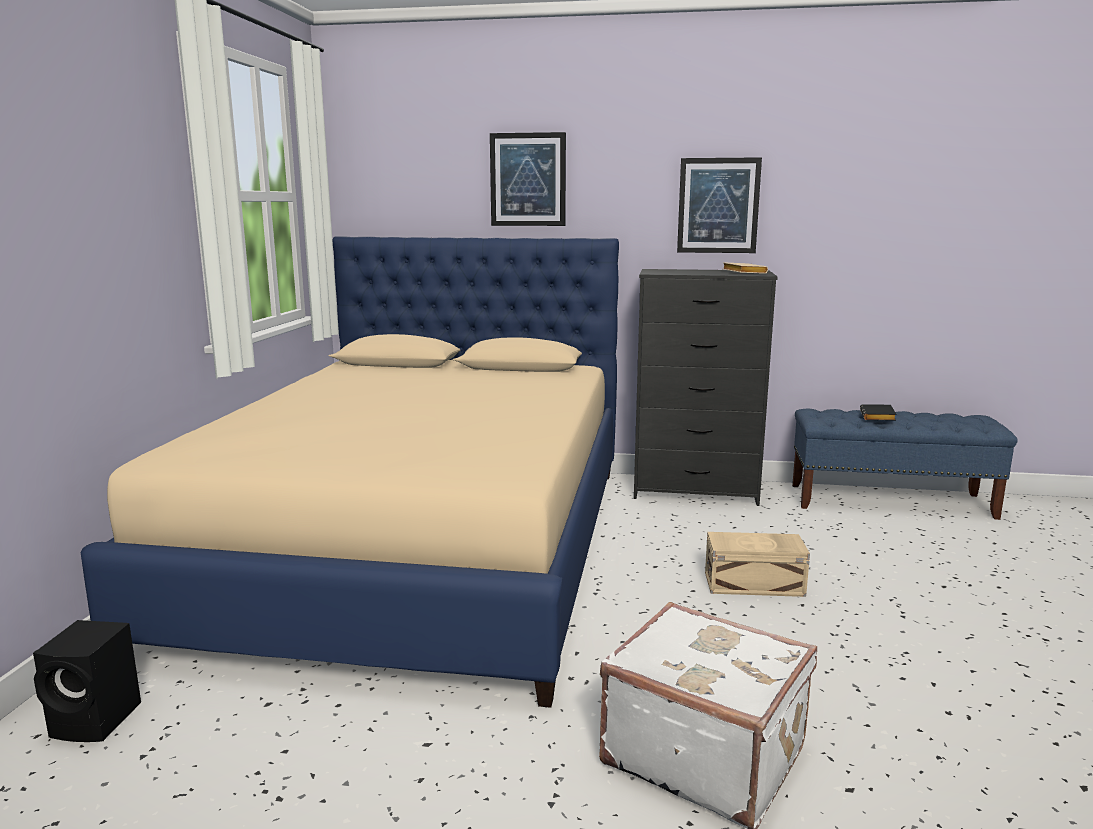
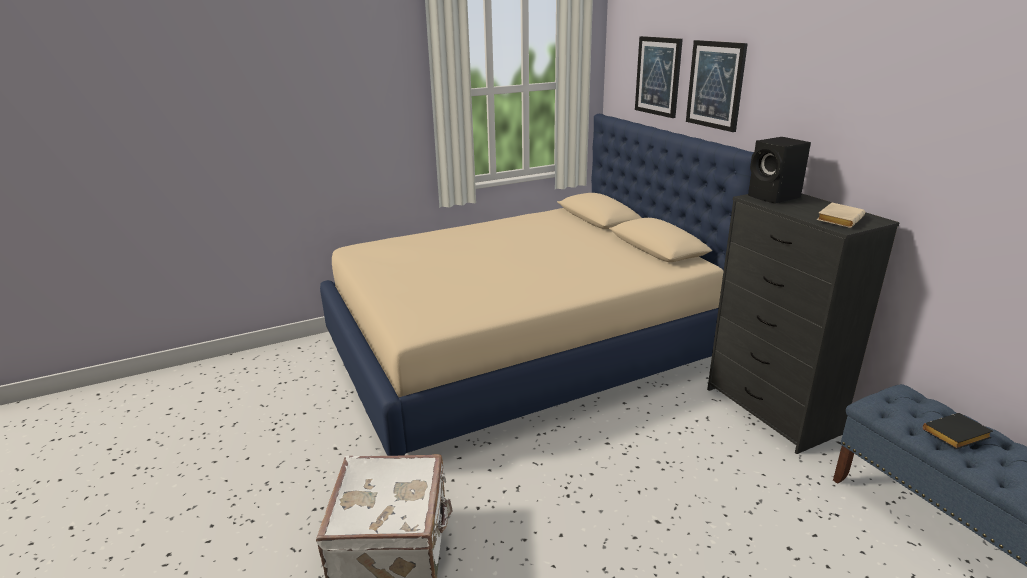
camera: 55 degrees right, 10 degrees up
(98, 721) = (294, 360): black speaker -> black speaker (774, 197)
(718, 206) = (866, 137): picture -> picture (658, 76)
(755, 585) = (638, 501): beige storage box -> none

